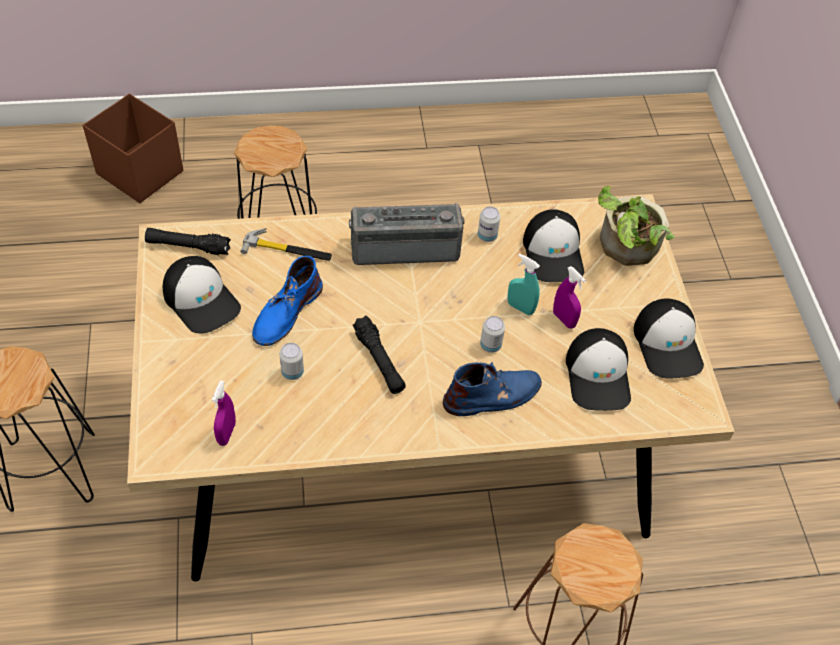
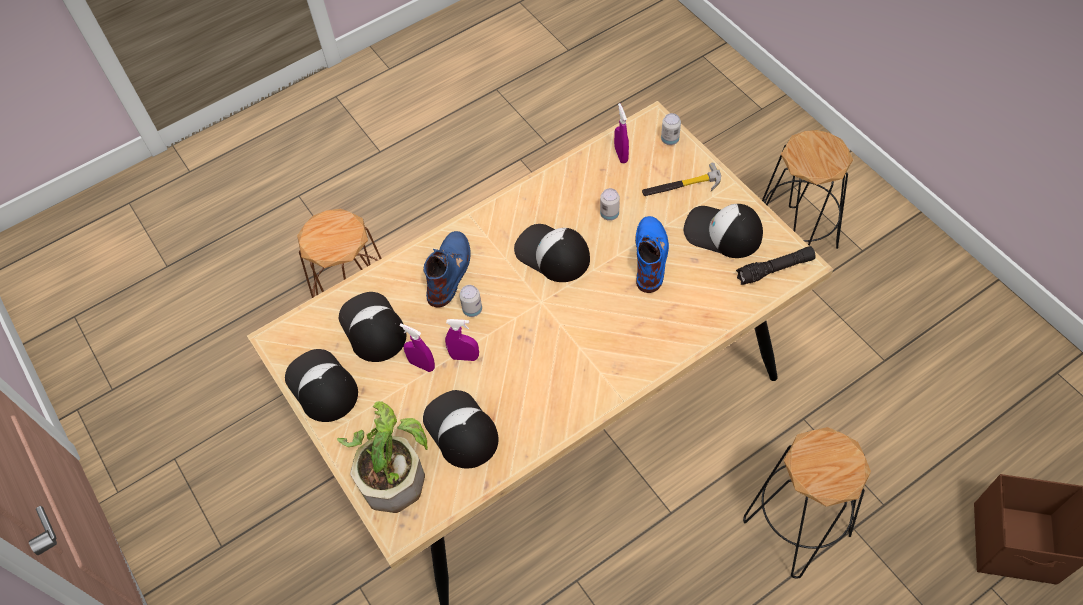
camera: 160 degrees right, 5 degrees up
(287, 250) = (694, 309): hammer -> hammer (681, 186)
(379, 360) = (552, 254): black flashlight -> cap
(405, 247) = (598, 364): radio -> none
(487, 236) = (532, 416): can -> can (670, 140)
(493, 395) = (449, 270): blue boot -> blue boot turned 150 degrees clockwise
(520, 307) = (464, 357): turquoise spray bottle -> purple spray bottle

